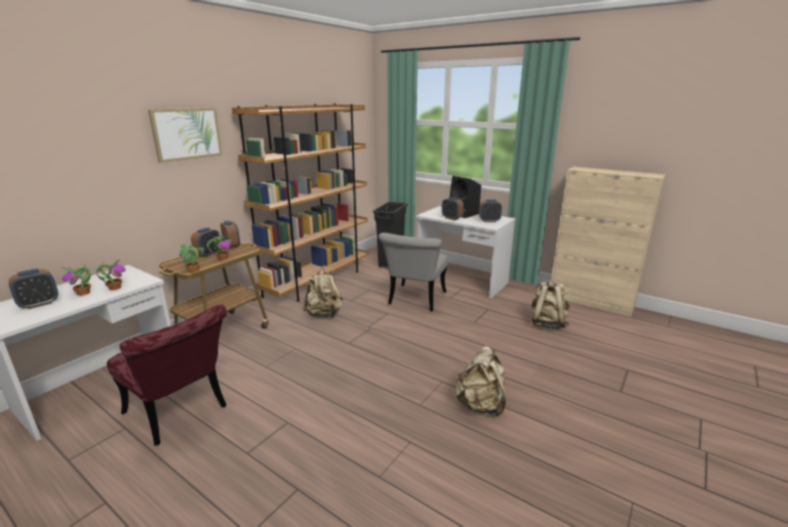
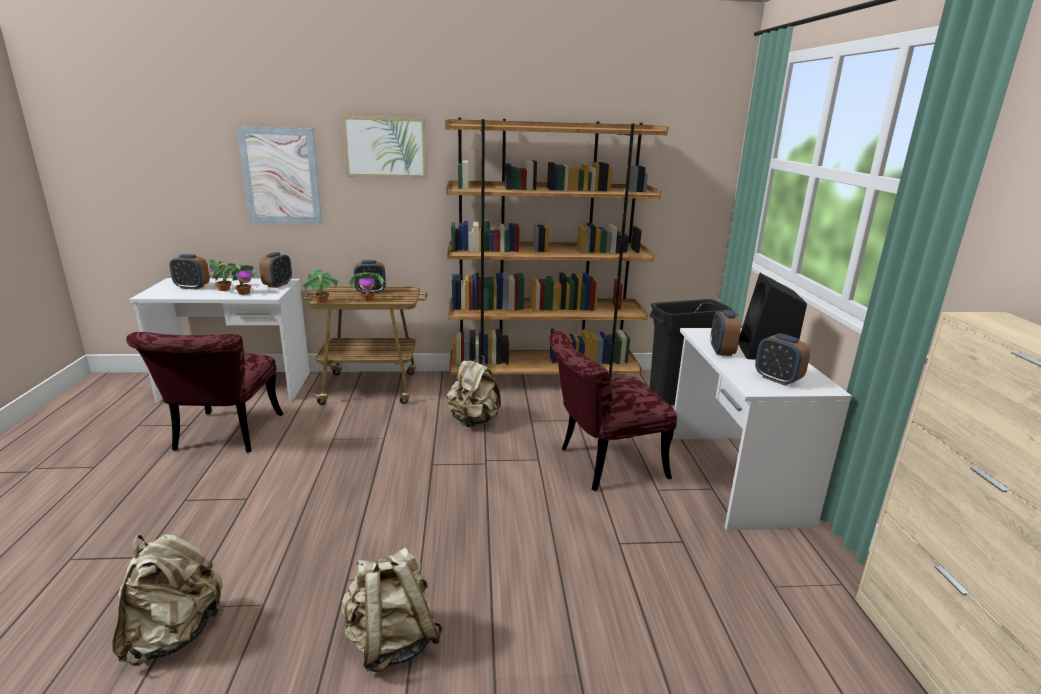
camera: 50 degrees right, 0 degrees up
(95, 171) = (281, 176): none -> picture
(232, 246) = (404, 291): alarm clock -> alarm clock (278, 285)
(415, 301) = (602, 464): grey chair -> red chair
(547, 324) = (739, 635): beige backpack -> beige backpack (175, 634)

